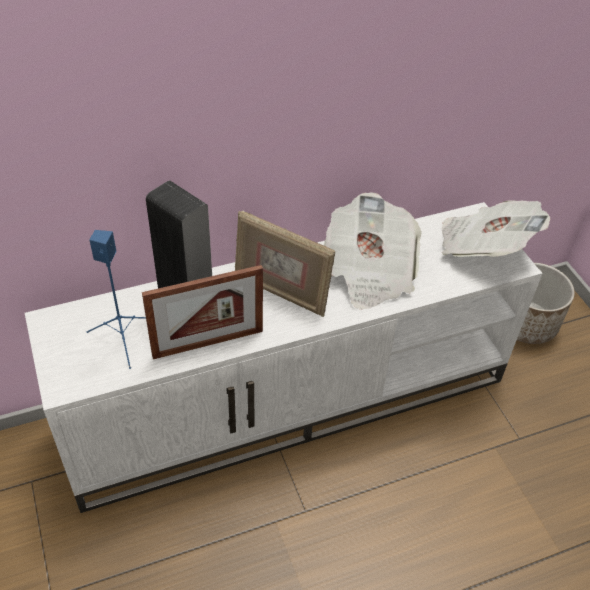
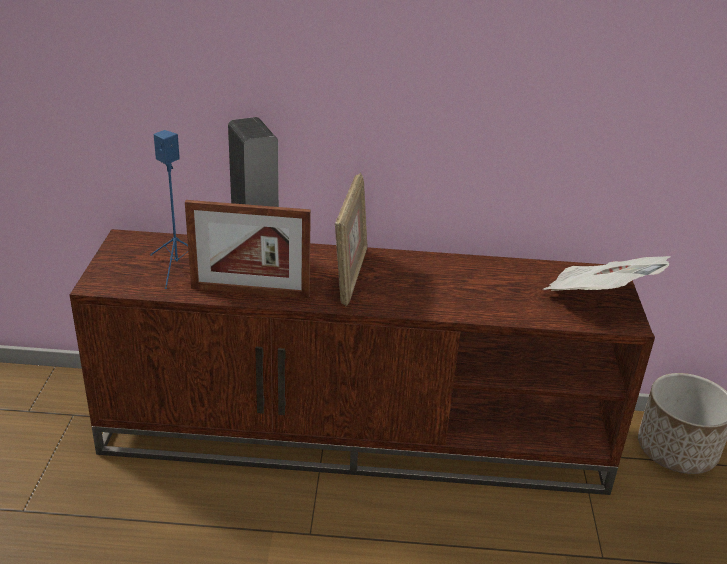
camera: 25 degrees right, 15 degrees down
(281, 293) = (350, 276): picture frame -> picture frame turned 135 degrees counterclockwise
(289, 399) = (358, 431): white tv stand -> brown tv stand
(369, 272) = (454, 285): newspaper -> none

